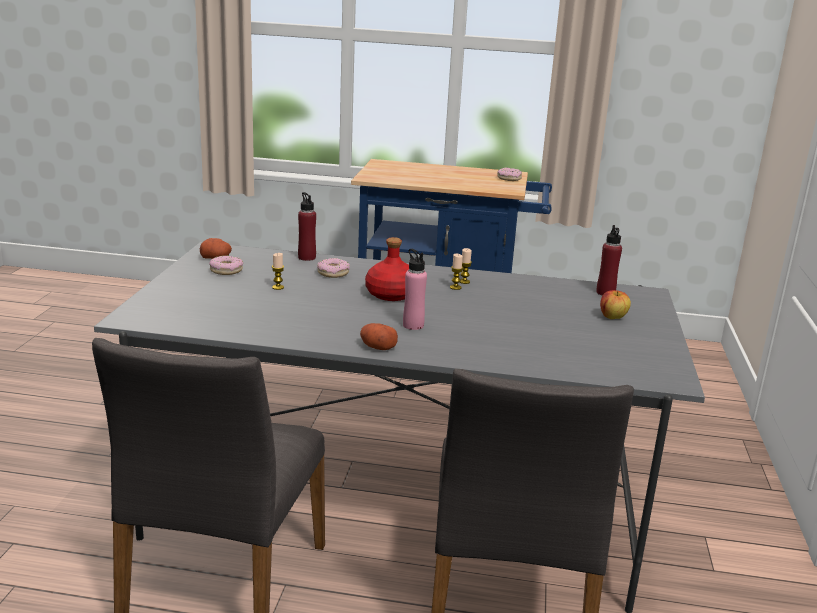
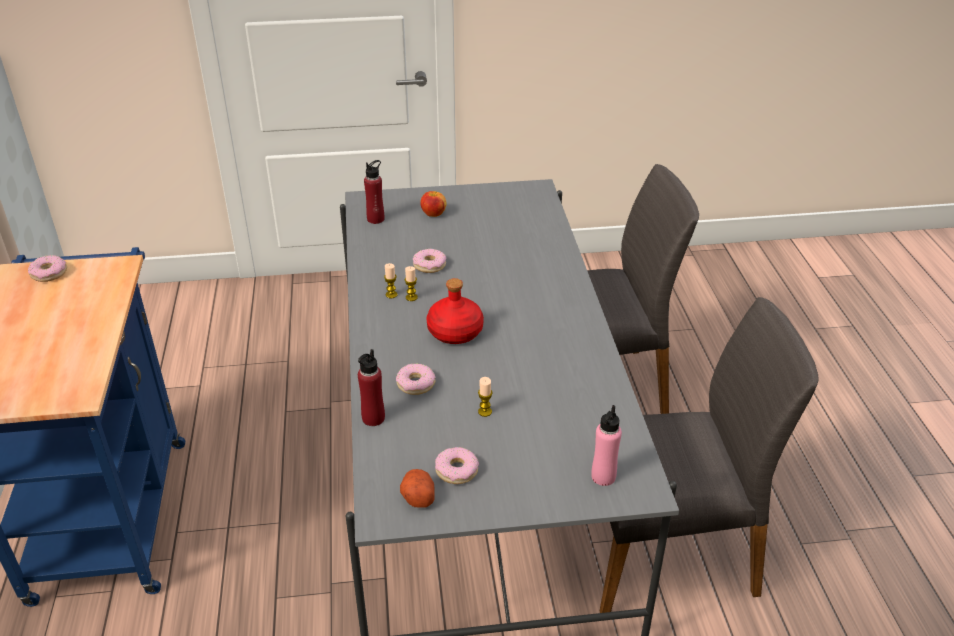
camera: 105 degrees left, 15 degrees up
(377, 347) = (581, 316): potato -> none
(413, 325) = (522, 306): pink bottle -> pink bottle (603, 476)
(507, 301) = (429, 265): none -> donut

